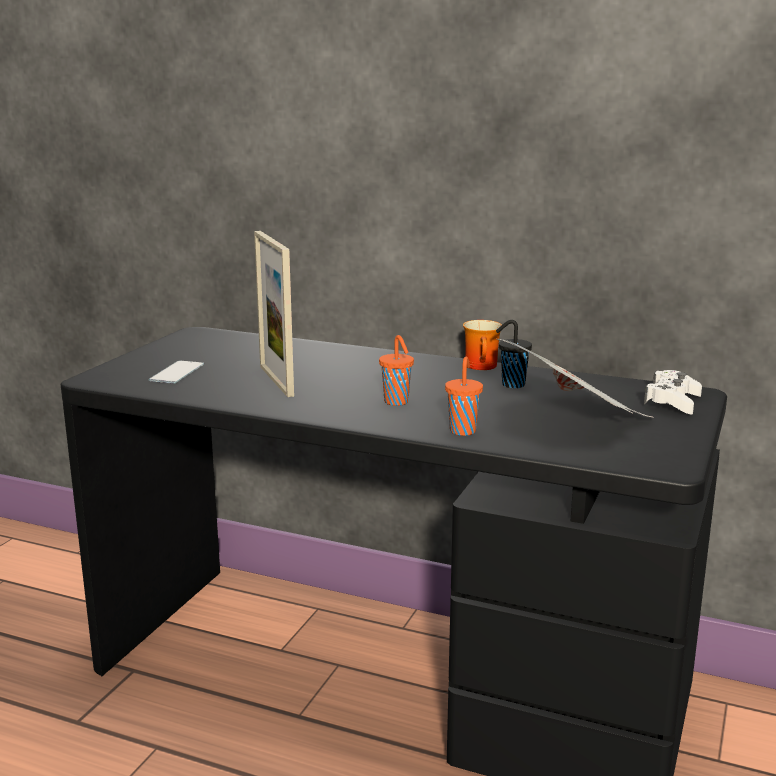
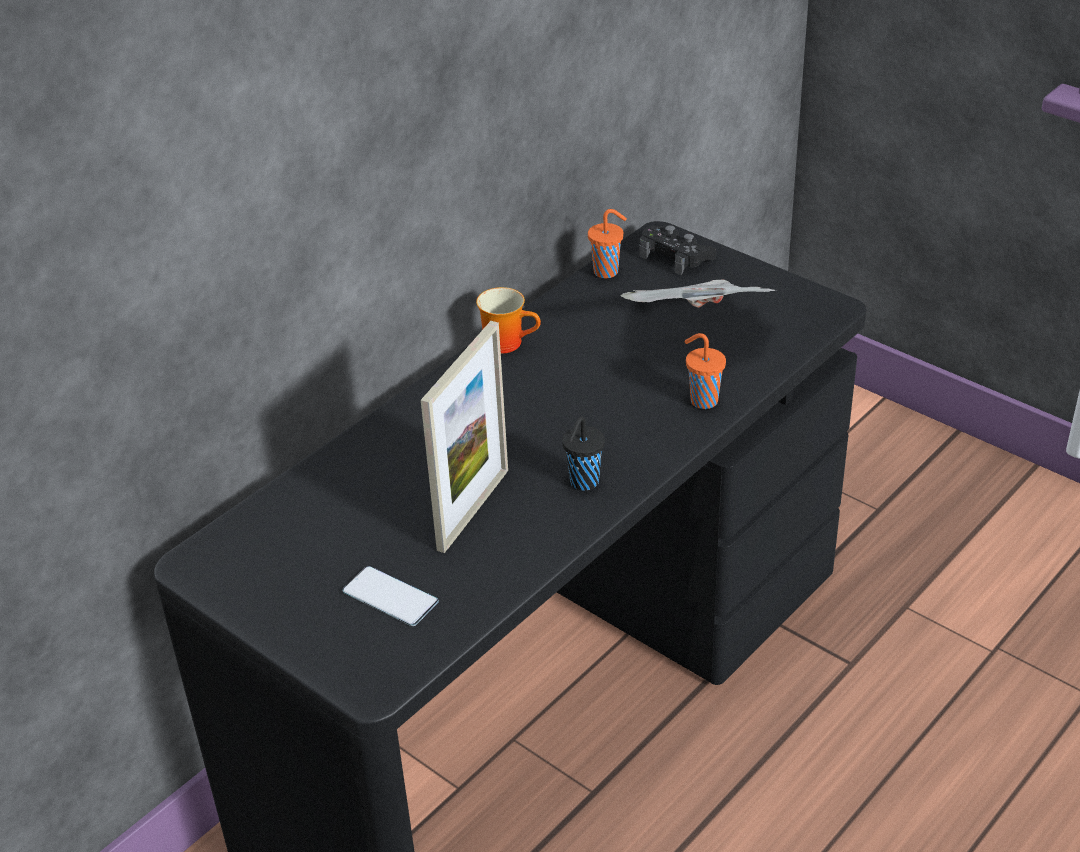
camera: 70 degrees left, 20 degrees up
(276, 380) = (473, 509): picture frame -> picture frame turned 60 degrees counterclockwise
(397, 402) = (599, 427): orange cup -> orange cup (607, 272)
(511, 385) = (580, 338): black cup -> black cup (583, 483)
(672, 401) = (675, 256): white game controller -> black game controller

